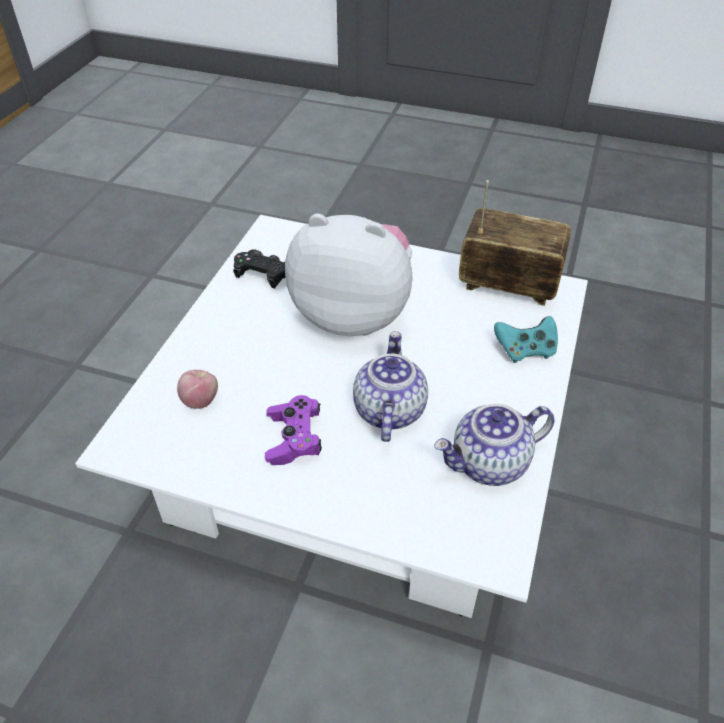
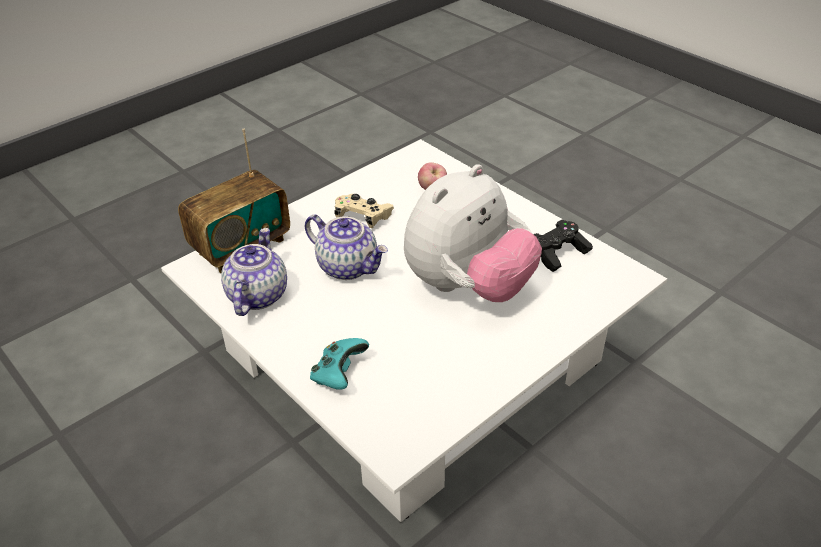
camera: 120 degrees right, 5 degrees down
(294, 439) = (363, 217): purple game controller -> beige game controller
(508, 285) = (433, 411): radio -> radio (241, 246)

